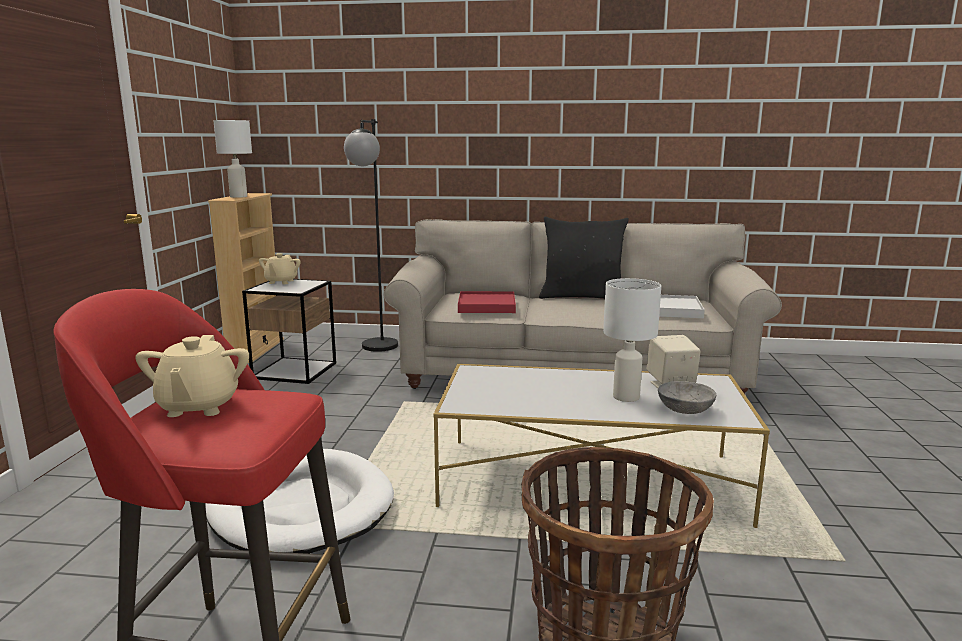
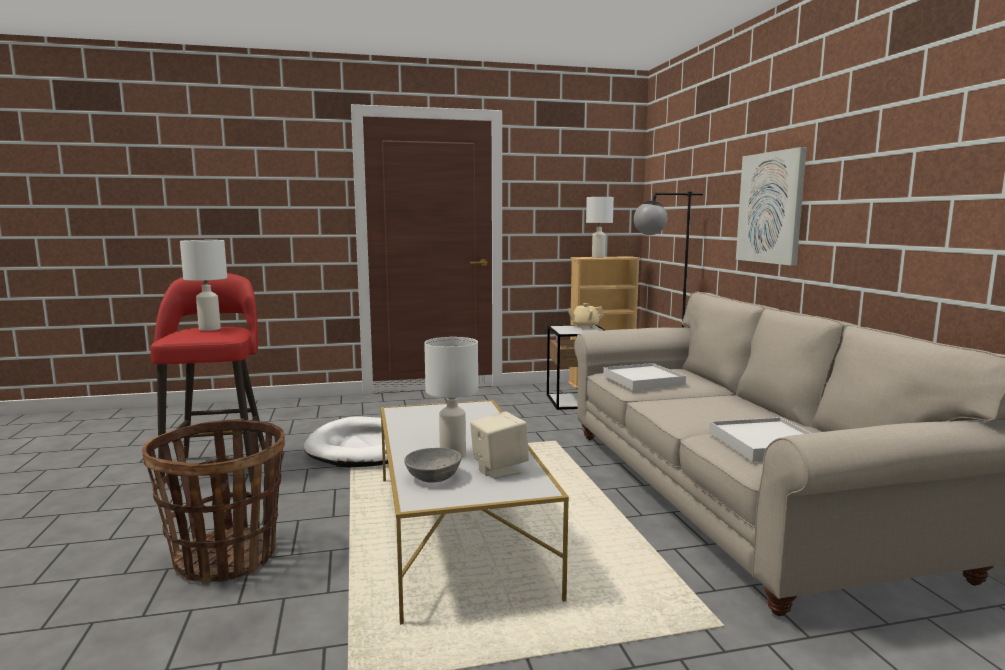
camera: 70 degrees right, 5 degrees down
(198, 407) = (210, 329): beige teapot -> white table lamp
(484, 138) = (771, 208): none -> picture
(486, 306) = (642, 380): red tray -> white tray
(582, 297) = (767, 408): black pillow -> none

